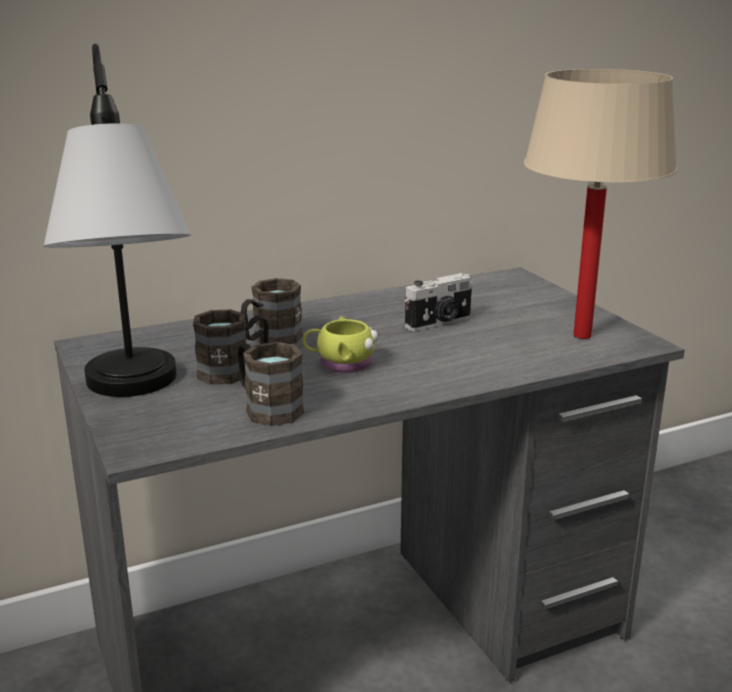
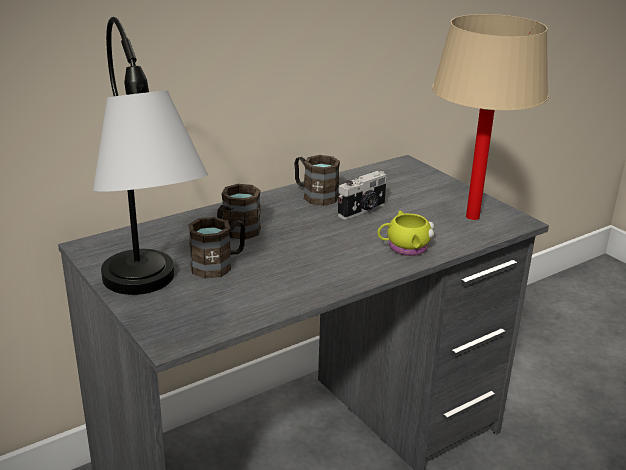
camera: 10 degrees left, 5 degrees up
(267, 408) = (257, 297): brown mug -> brown mug (314, 195)
(341, 363) = (300, 253): yellow mug -> yellow mug (404, 247)

